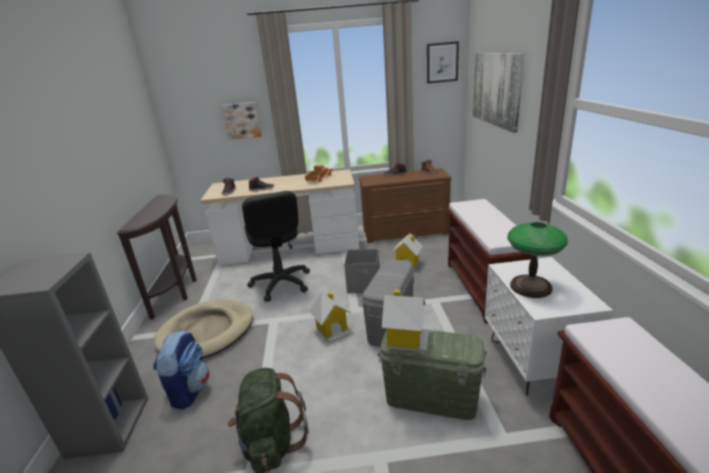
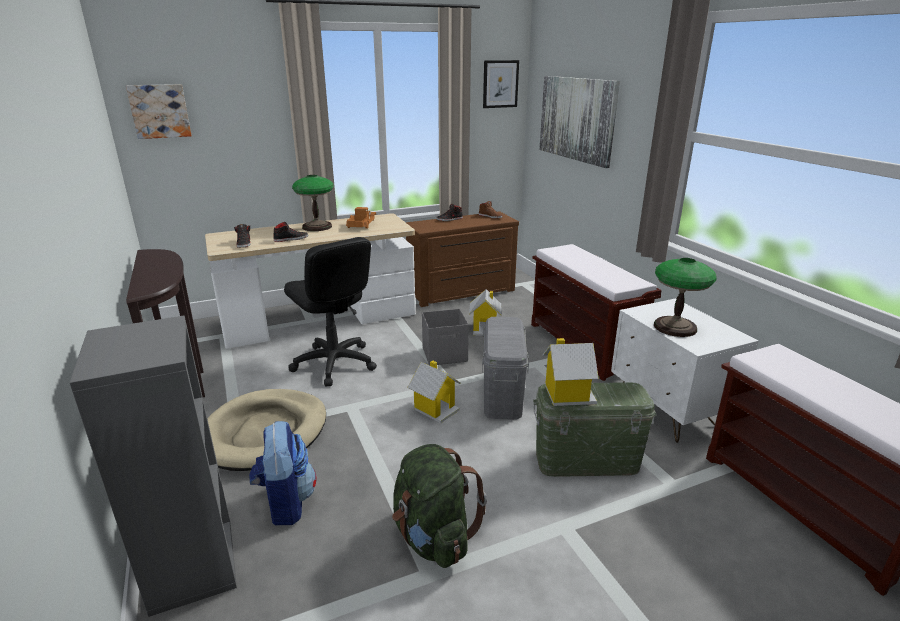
camera: 20 degrees left, 0 degrees up
(242, 120) = (248, 145): picture -> picture (160, 111)
(286, 179) = (317, 227): none -> table lamp

